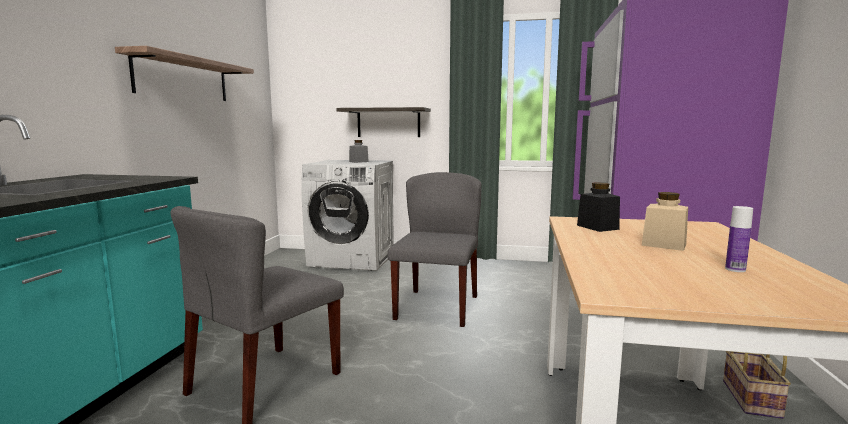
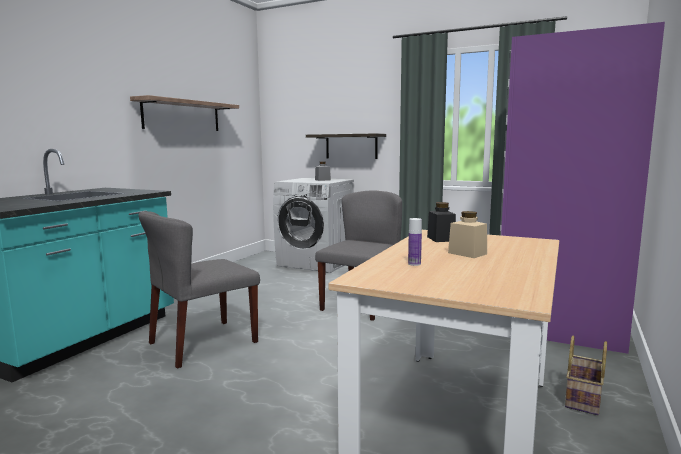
camera: 15 degrees right, 0 degrees up
(735, 269) = (484, 272): bottle -> bottle (414, 264)

